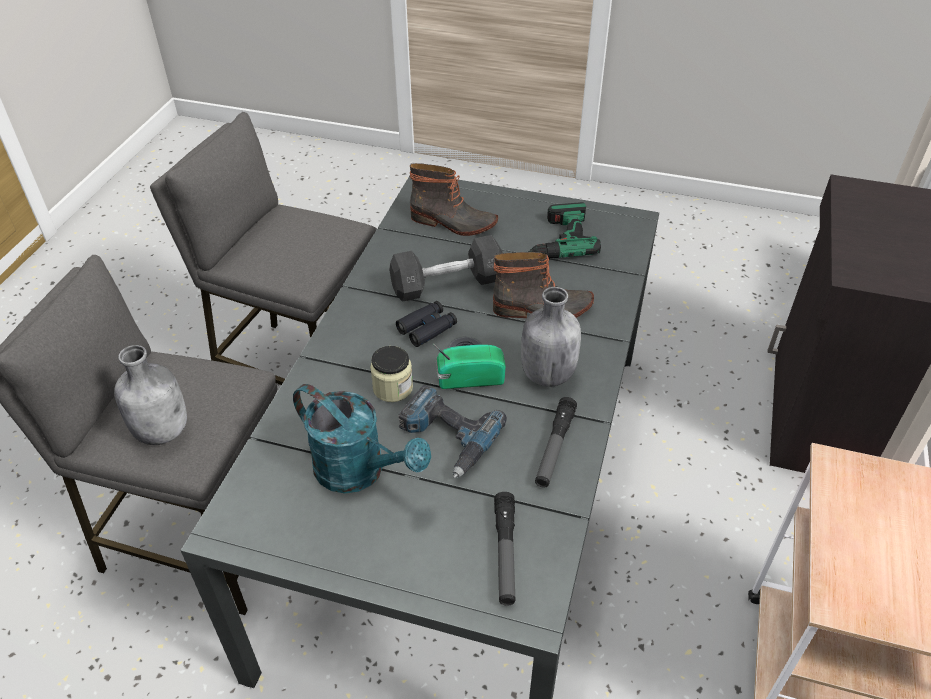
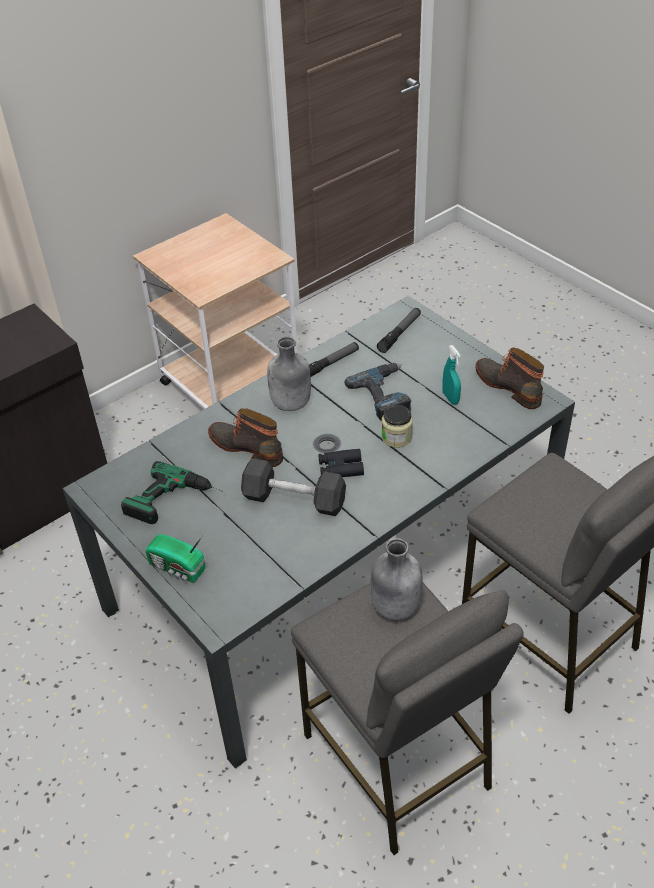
camera: 145 degrees left, 0 degrees up
(163, 430) = (567, 493): grey bottle -> grey bottle (394, 607)
(360, 471) = (450, 398): turquoise watering can -> turquoise spray bottle
(453, 223) = (235, 560): boot -> boot (509, 386)
(468, 377) = (342, 423): radio -> radio (178, 568)

